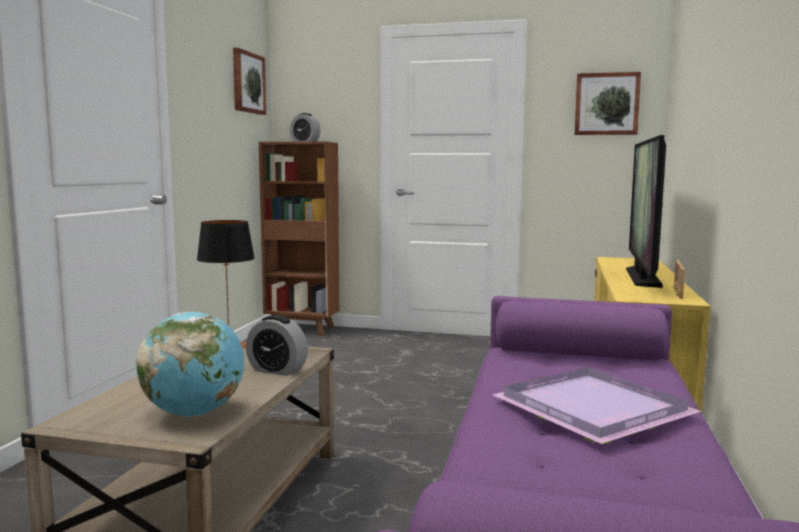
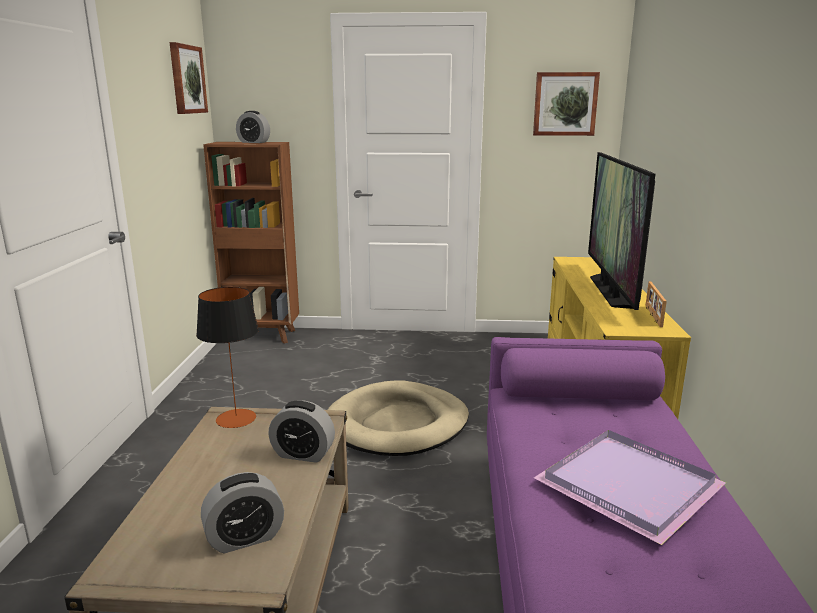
camera: 10 degrees left, 10 degrees up
(194, 413) = (245, 538): globe -> alarm clock
(408, 399) = (398, 424): none -> beige dog bed

